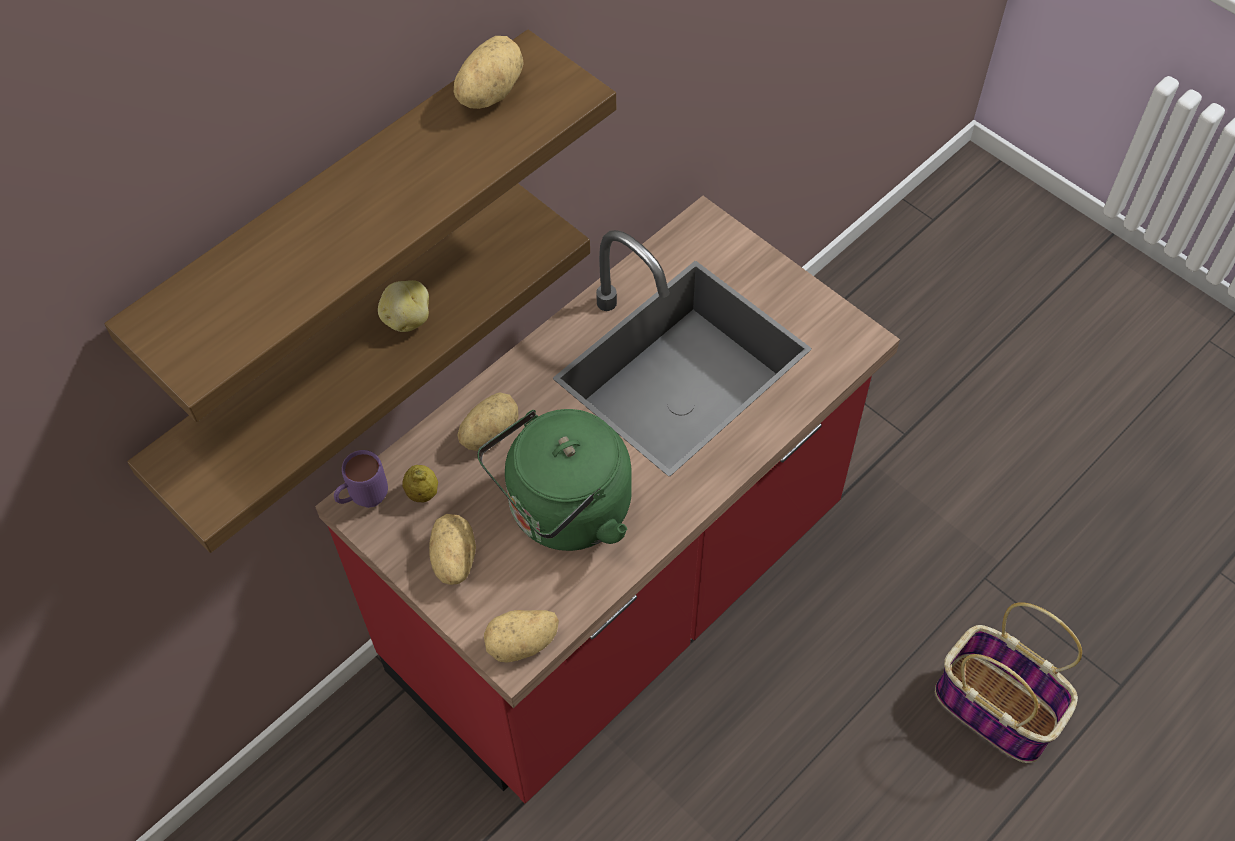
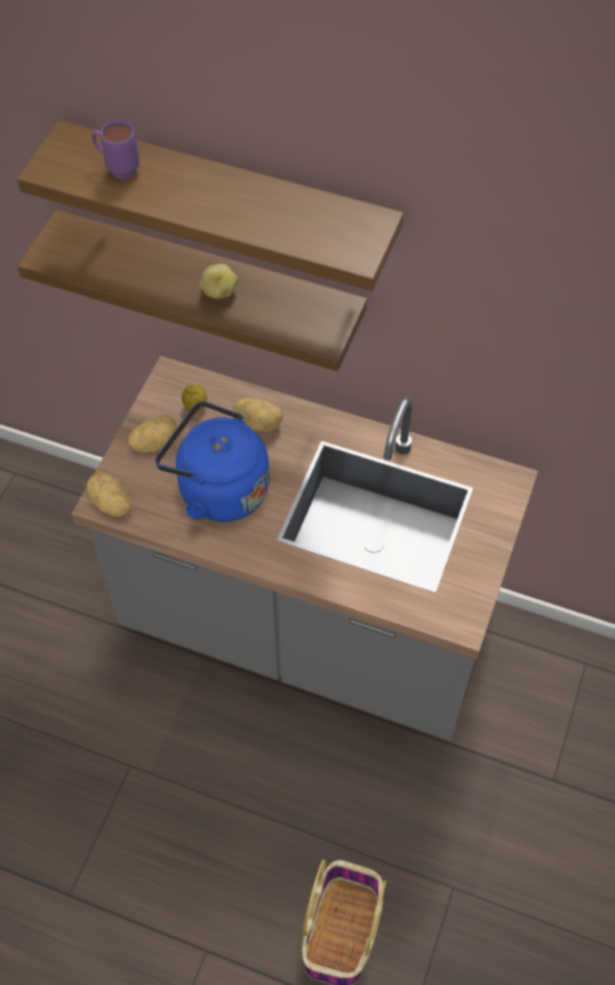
camera: 65 degrees right, 0 degrees up
(363, 500) = (175, 378): purple mug -> purple mug (117, 169)
(488, 92) = (331, 213): potato -> none
(564, 512) = (218, 489): green kettle -> blue kettle
(620, 596) = (307, 628): red counter -> grey counter

